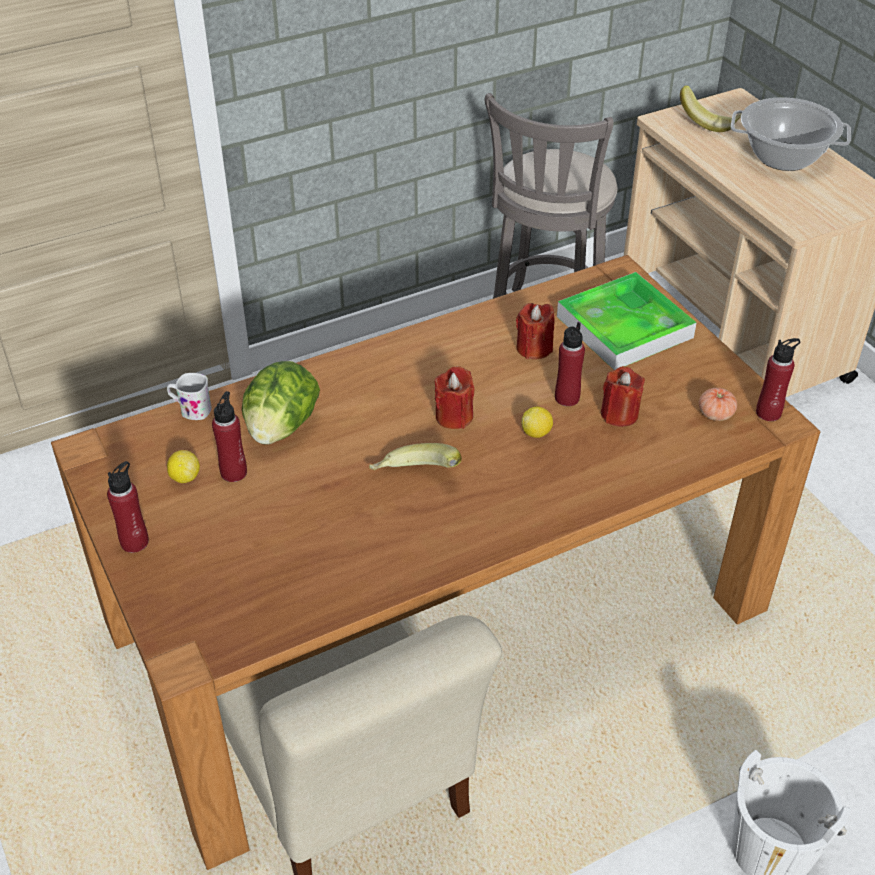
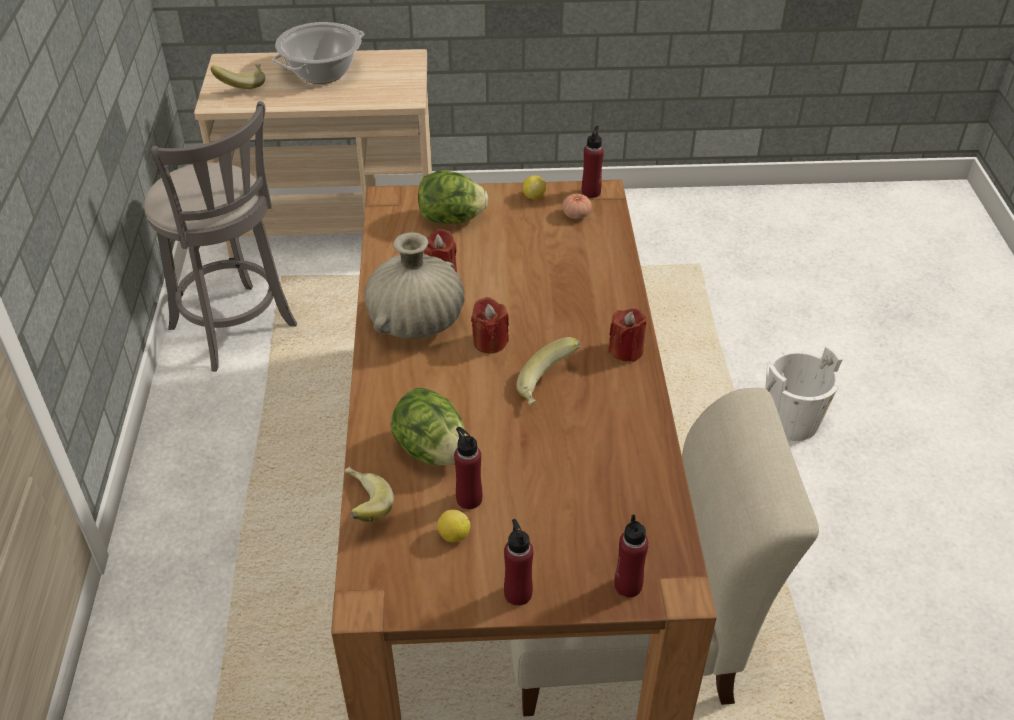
camera: 65 degrees left, 0 degrees up
(191, 410) = (362, 508): white mug -> banana
(447, 358) = (416, 322): none -> beige vase
(536, 433) = (539, 305): lemon -> lemon (534, 196)
(567, 398) = (510, 276): red bottle -> red bottle (628, 586)
(619, 414) = (546, 257): red candle -> red candle (626, 350)
(624, 327) = (452, 219): tray -> lettuce

